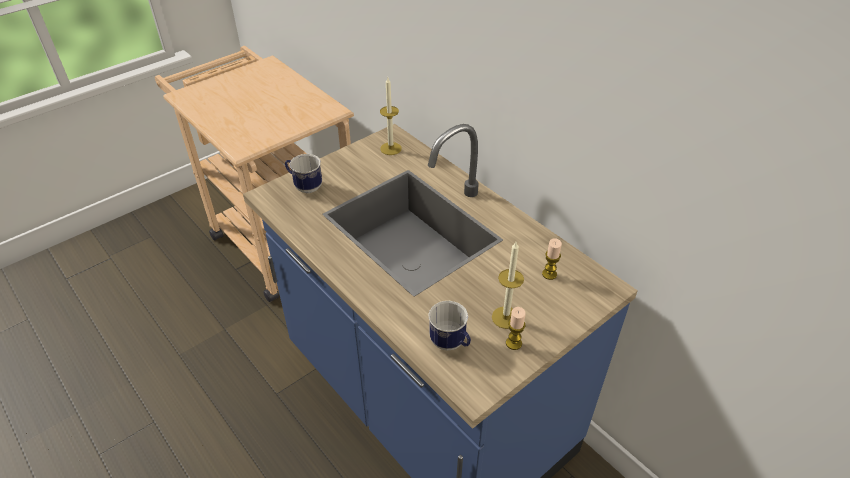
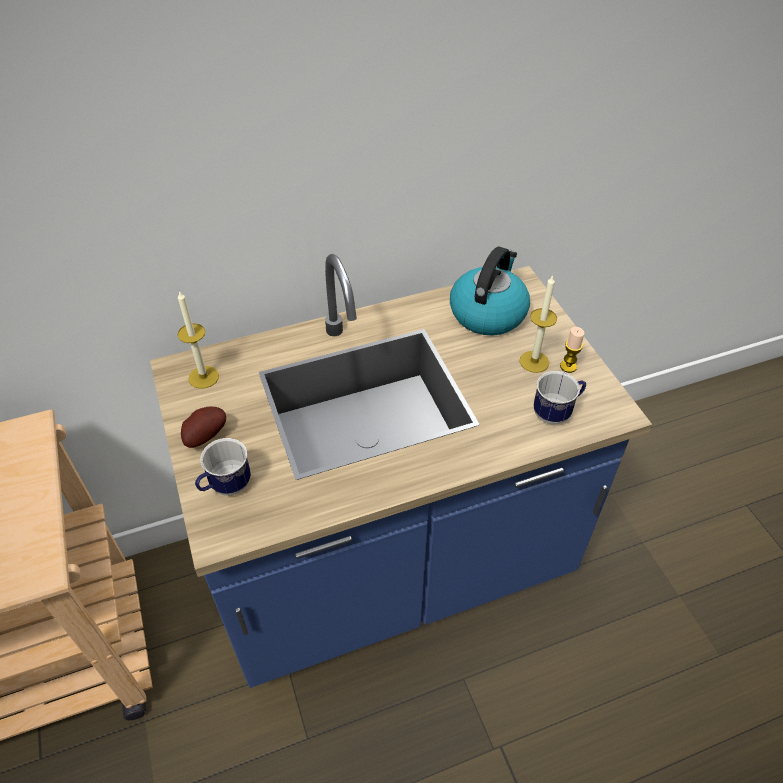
camera: 70 degrees left, 5 degrees up
(342, 165) = (204, 436): none -> potato
(549, 274) = (488, 312): candle -> kettle

